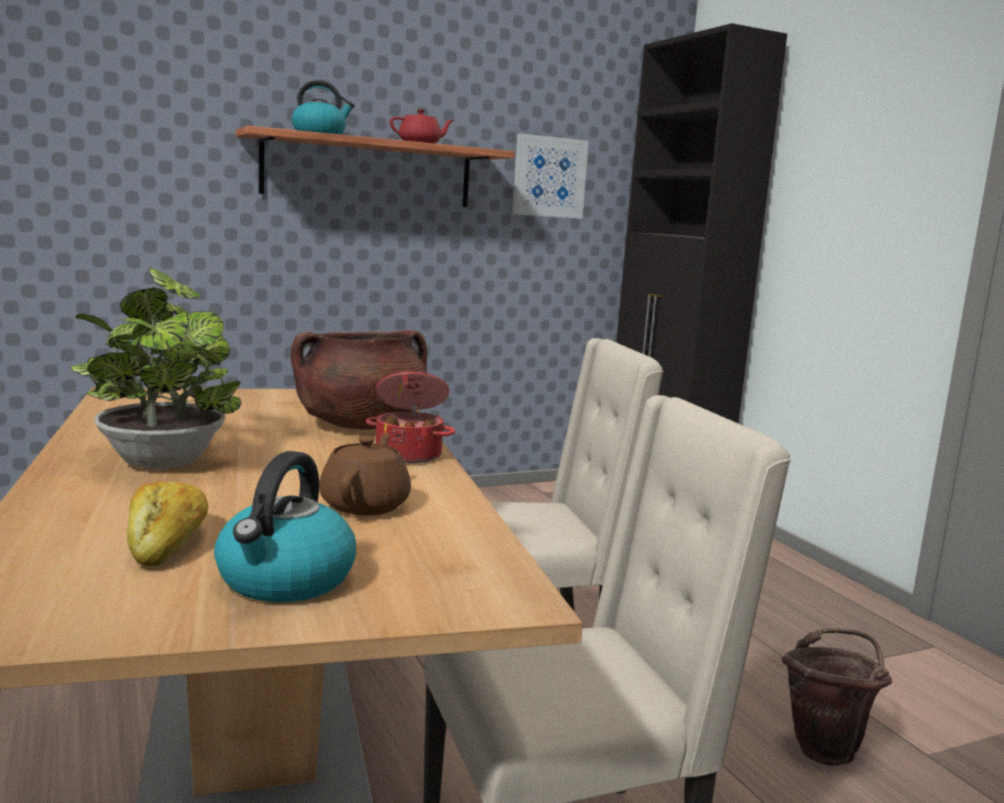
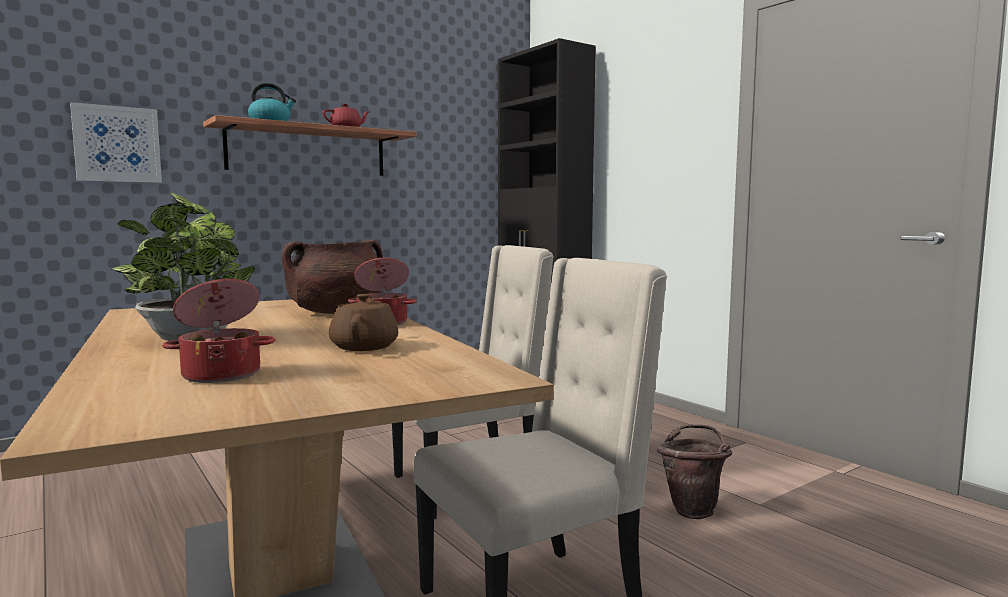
camera: 10 degrees left, 5 degrees down
(168, 542) = (222, 374): bread -> cooking pot
(285, 580) = (326, 384): kettle -> none
(549, 177) = (440, 152): picture -> picture (117, 144)

